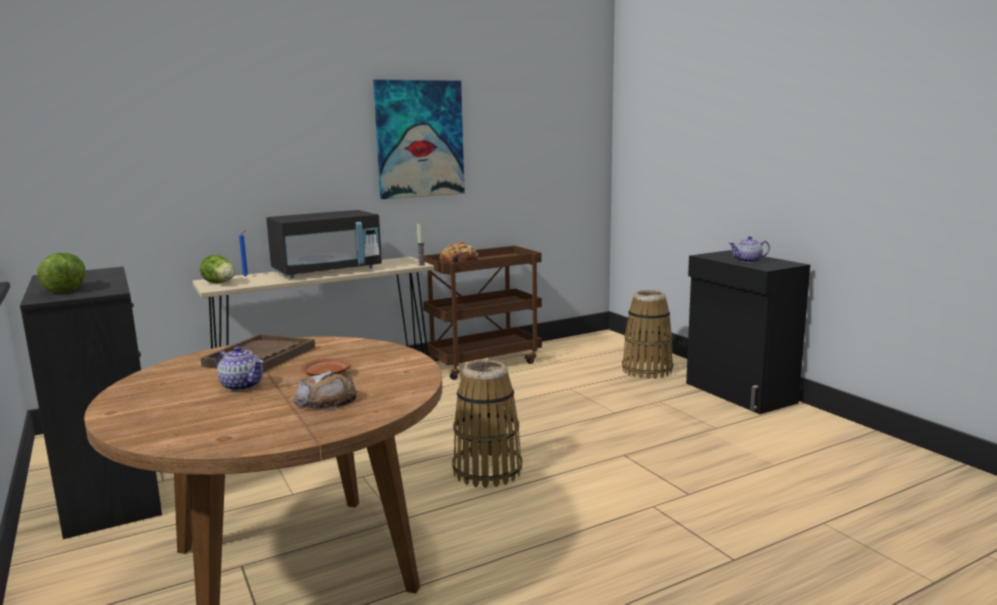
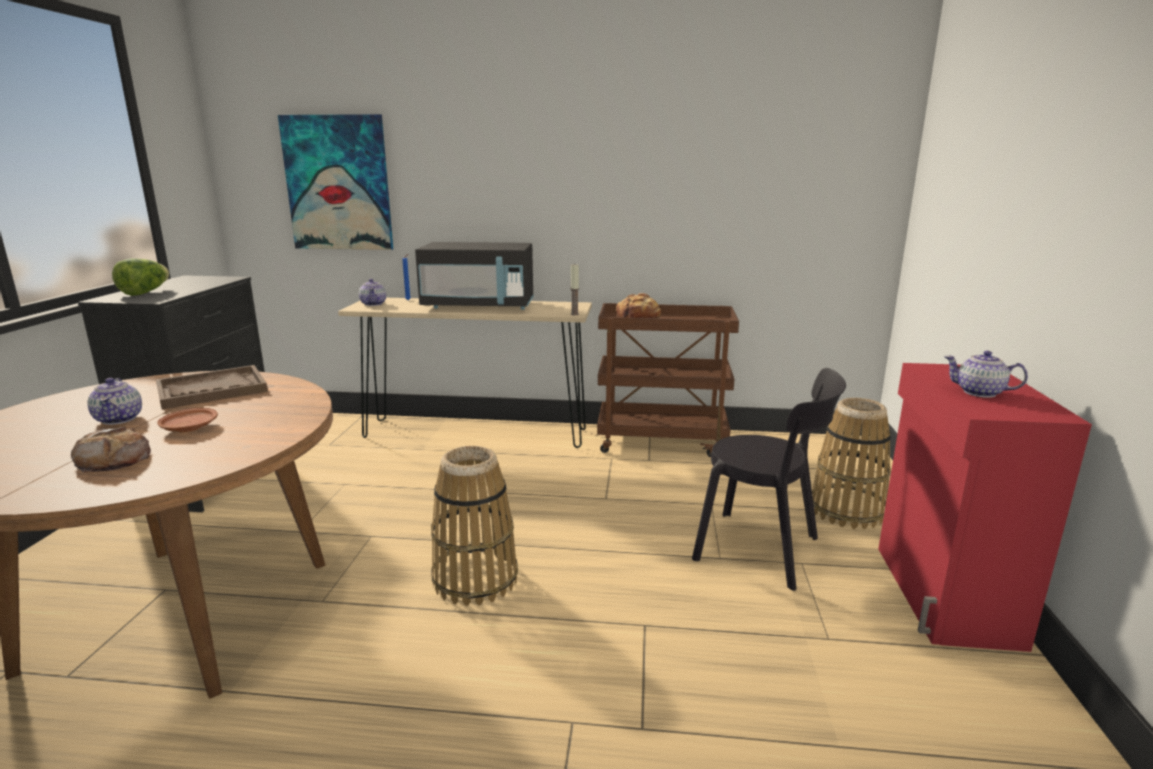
camera: 35 degrees right, 5 degrees up
(220, 283) = (373, 304): lettuce -> teapot
(419, 139) = (615, 164): picture -> picture (338, 183)
(632, 402) = (763, 550): none -> black chair
(739, 393) = (943, 595): black cabinet -> red cabinet

